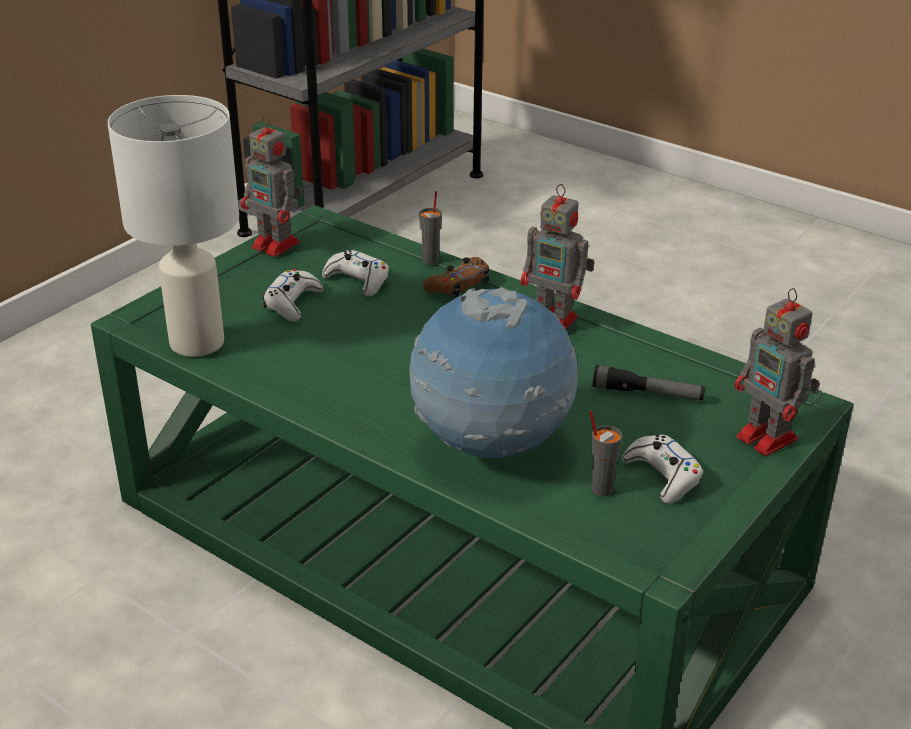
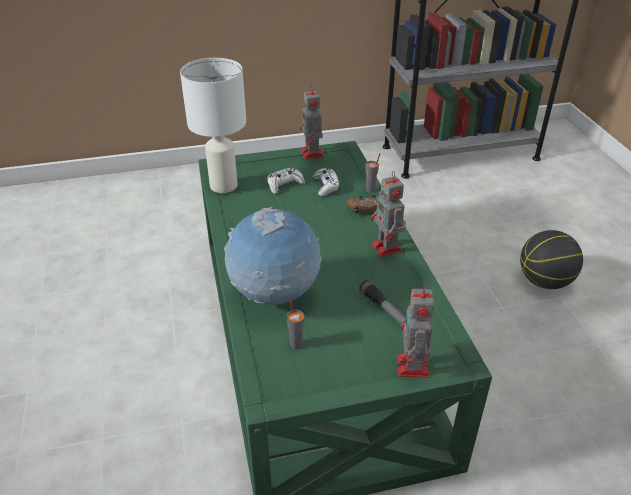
camera: 40 degrees right, 5 degrees up
(652, 324) = (544, 281): none -> basketball
(663, 476) = (333, 355): white game controller -> none

